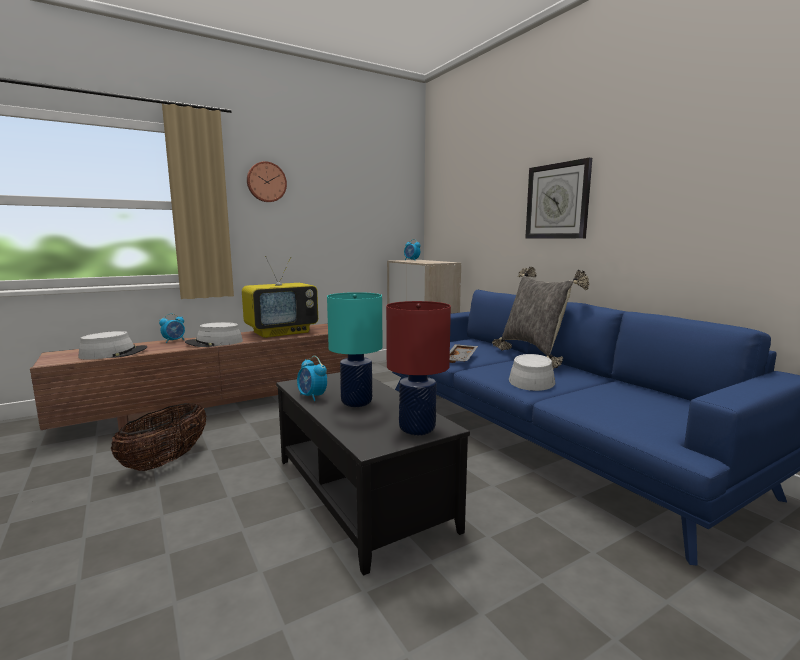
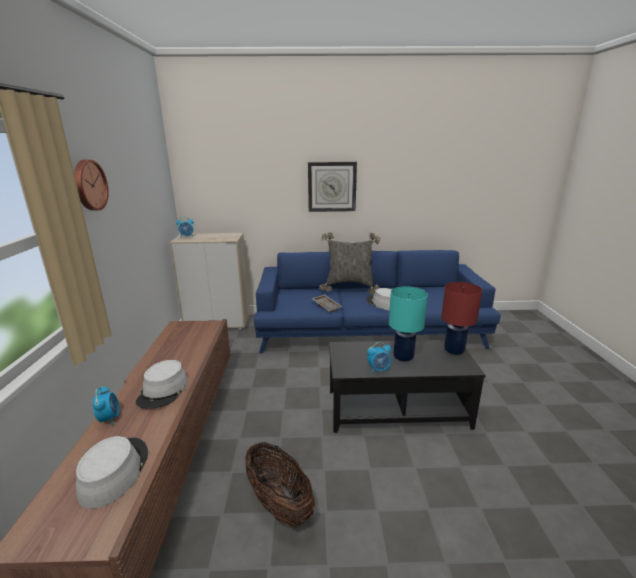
camera: 60 degrees left, 10 degrees up
(282, 332) = (173, 348): television -> none

